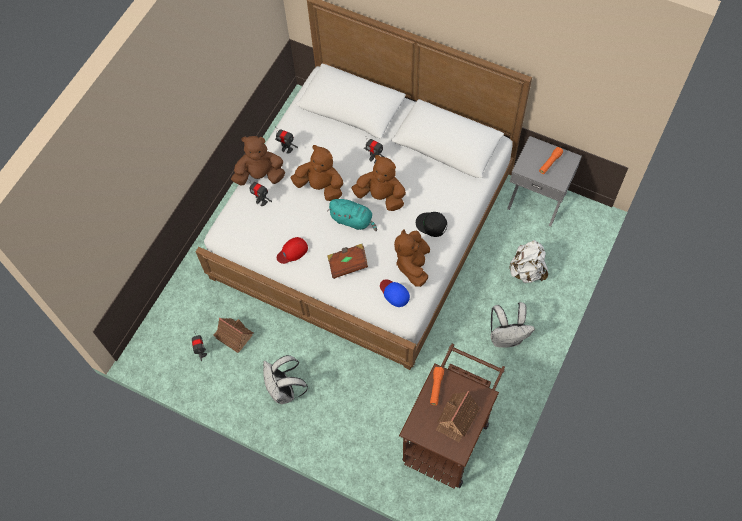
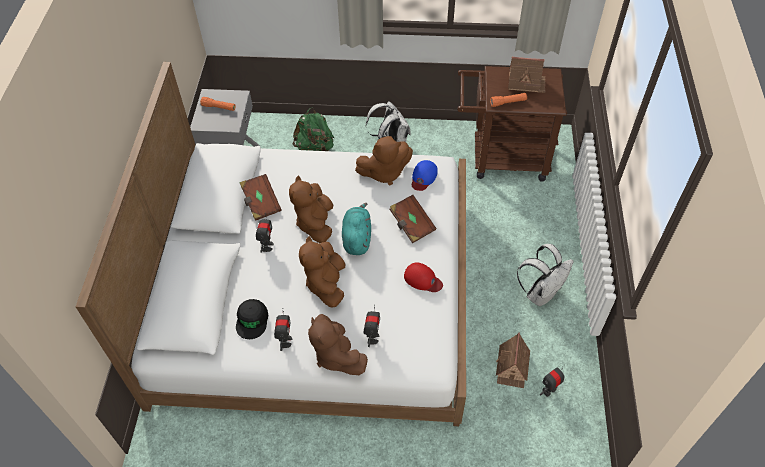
camera: 115 degrees left, 10 degrees down
(420, 165) = (260, 203): none -> brown book
(431, 225) = (331, 172): black cap -> black cap (252, 320)
(527, 271) = (315, 149): white backpack -> green backpack

